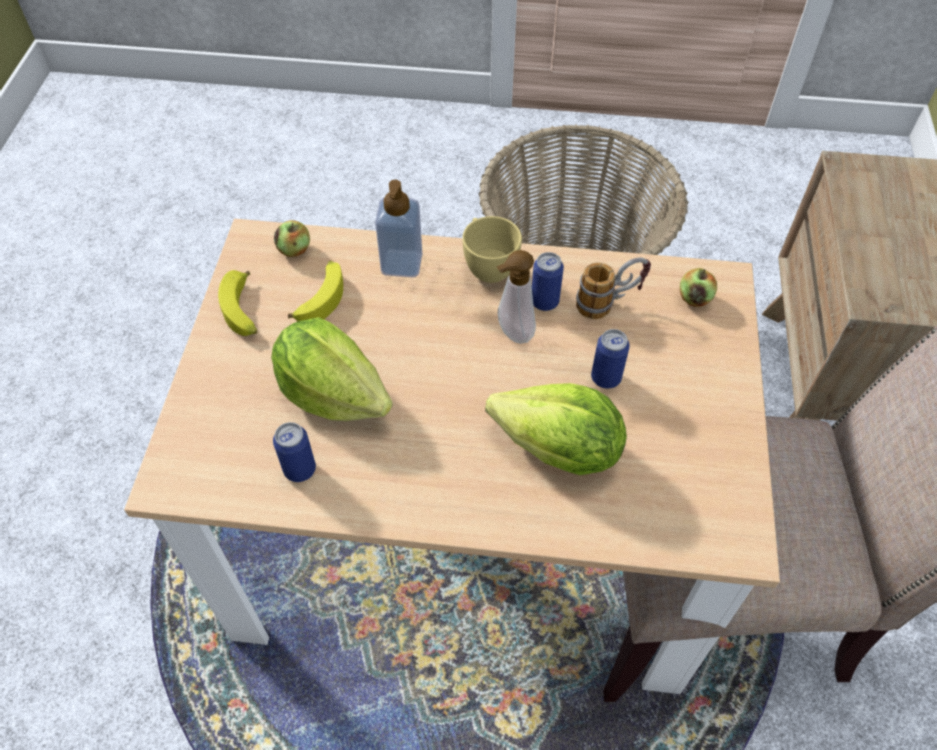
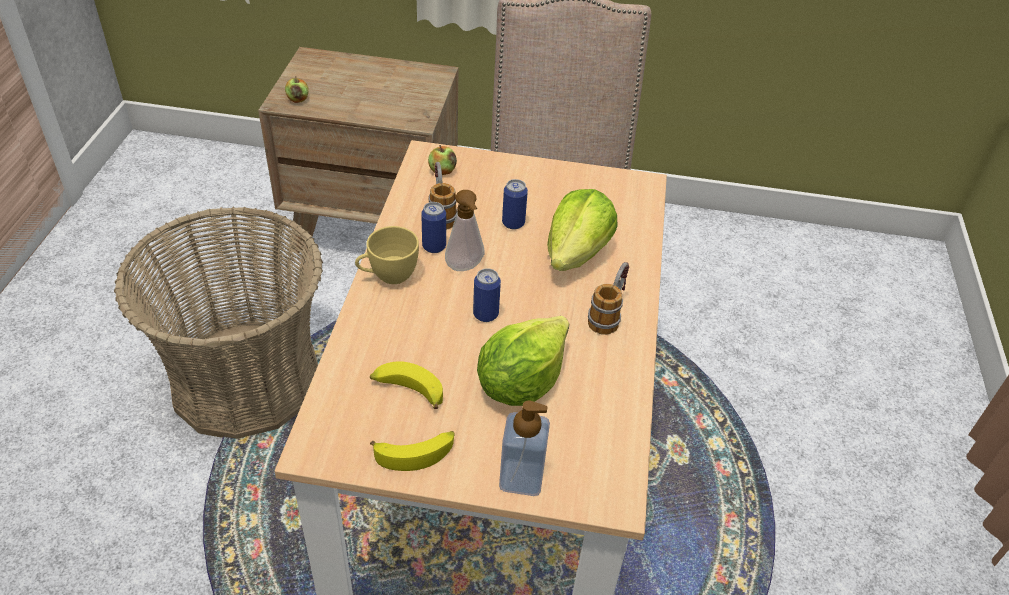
camera: 90 degrees left, 10 degrees down
(294, 250) = (338, 413): apple -> apple (298, 99)
(300, 469) = (598, 403): can -> can (485, 314)
(402, 264) = (374, 332): soap dispenser -> soap dispenser (521, 478)
(446, 485) = (609, 314): none -> mug

